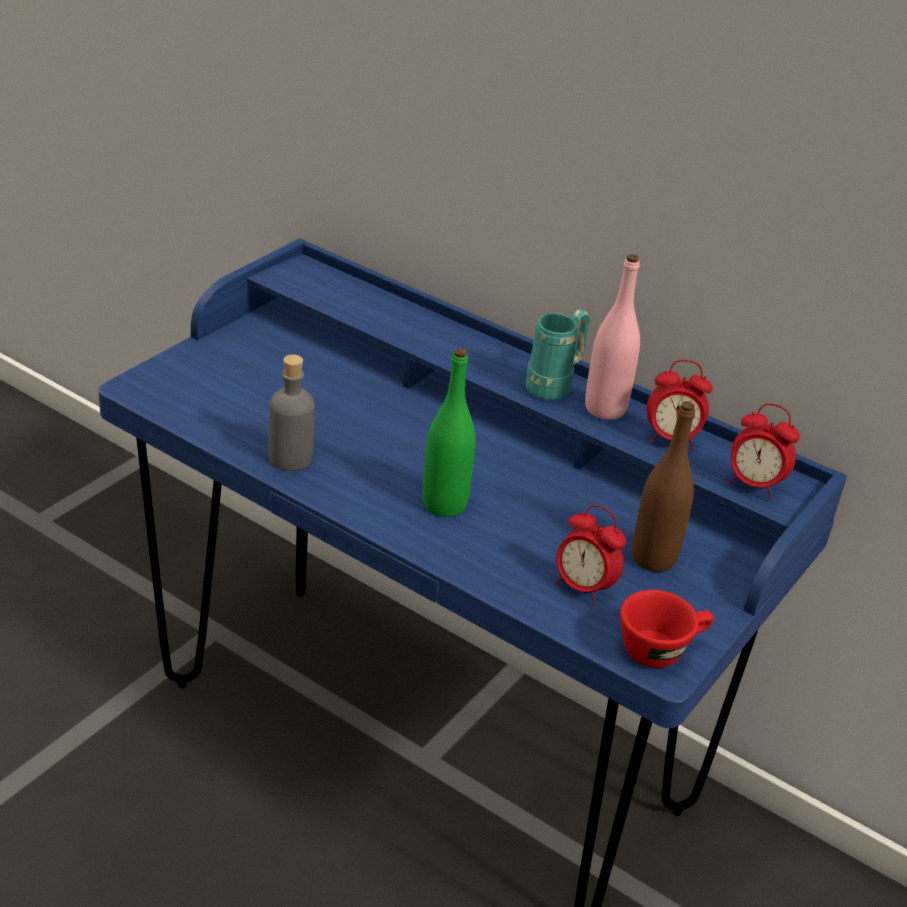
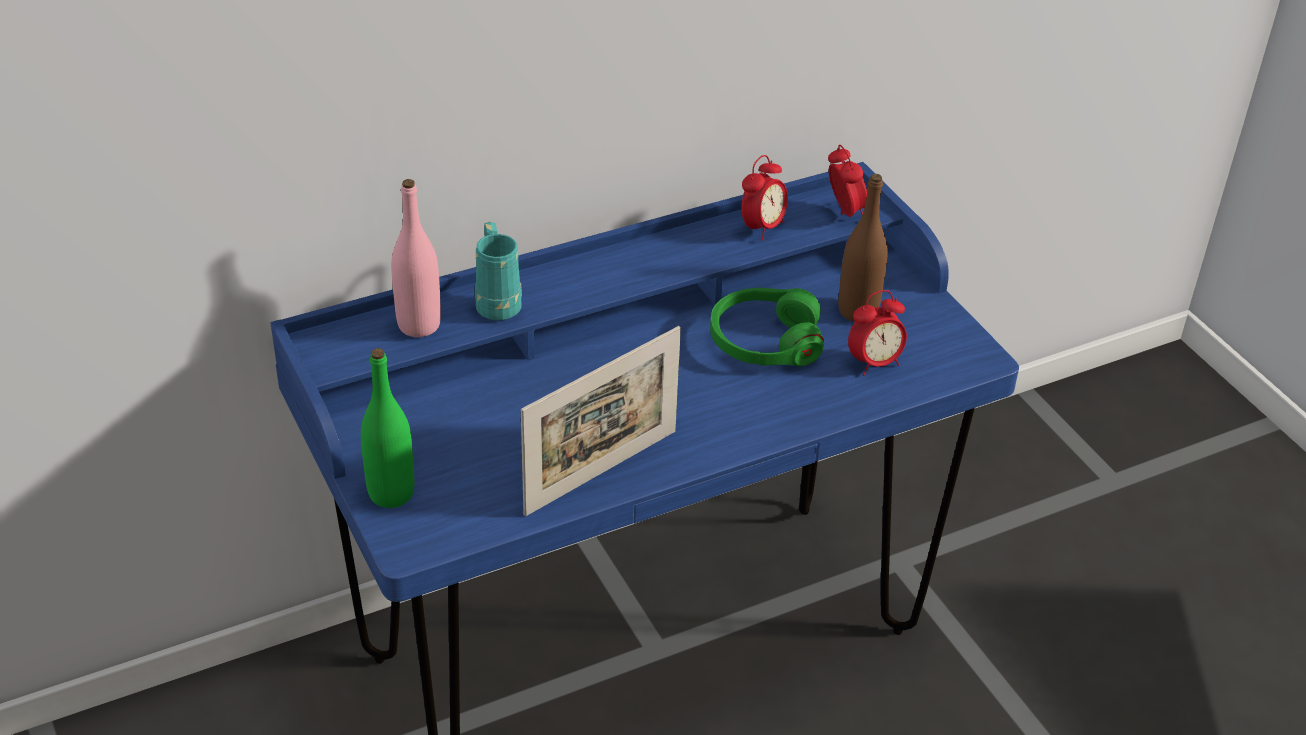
camera: 60 degrees left, 5 degrees up
(290, 458) = (601, 472): grey bottle -> picture frame
(444, 504) = (726, 399): green bottle -> green bottle (391, 493)
(548, 508) = (765, 341): none -> green headphones
(555, 385) = (646, 258): turquoise mug -> turquoise mug (497, 300)
(605, 409) = (698, 244): pink bottle -> pink bottle (419, 325)
(661, 648) = (961, 351): red cup -> none
(753, 485) = (844, 212): alarm clock -> alarm clock turned 75 degrees counterclockwise

